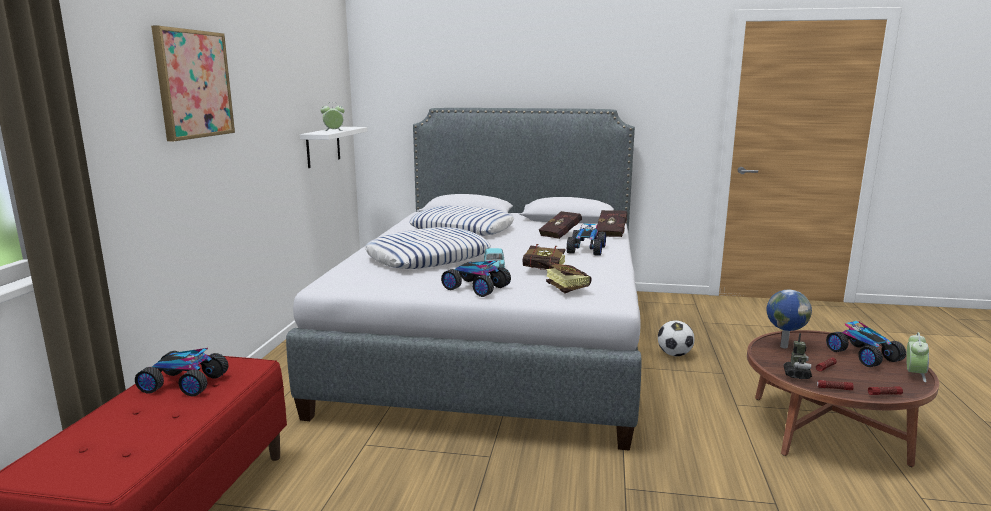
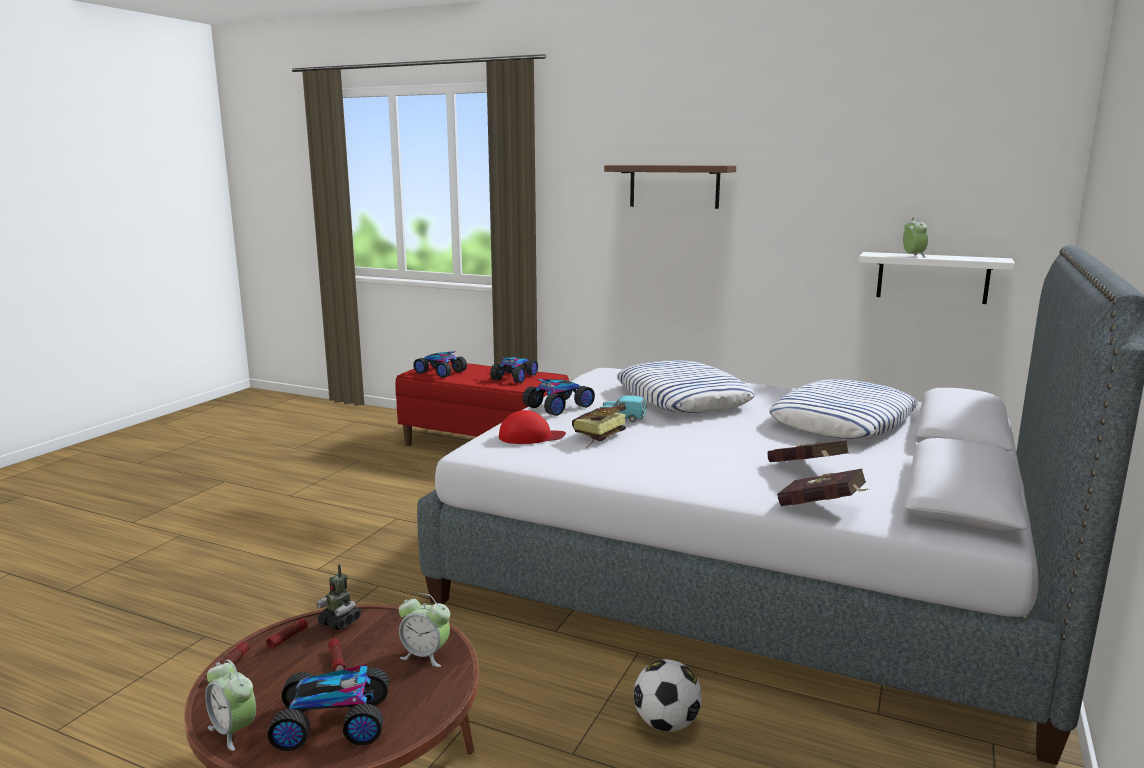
camera: 105 degrees right, 0 degrees up
(193, 84) = (674, 186): picture -> brown shelf
(564, 288) = (530, 436): book -> red cap
(585, 250) = (699, 470): toy car -> toy car (441, 372)
(783, 346) = (425, 655): globe -> alarm clock

